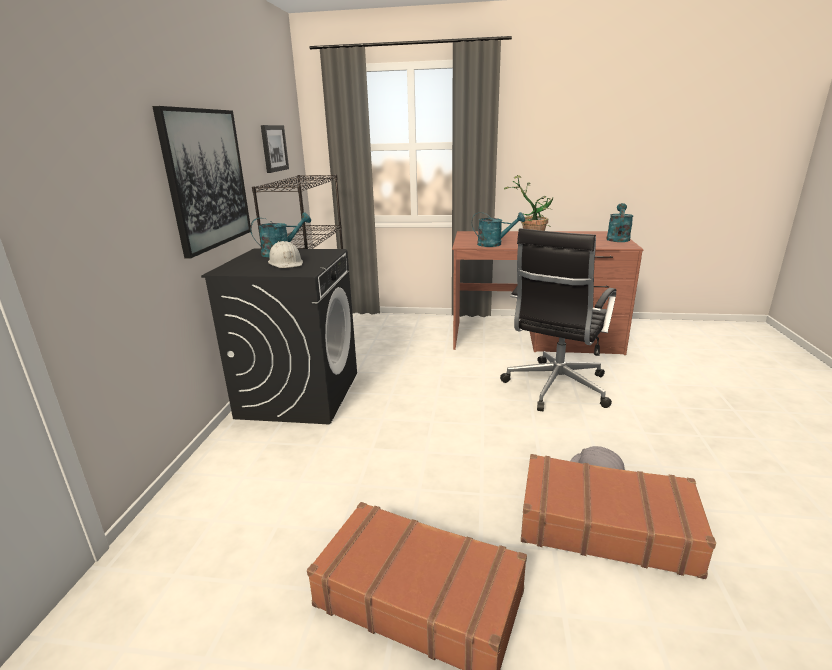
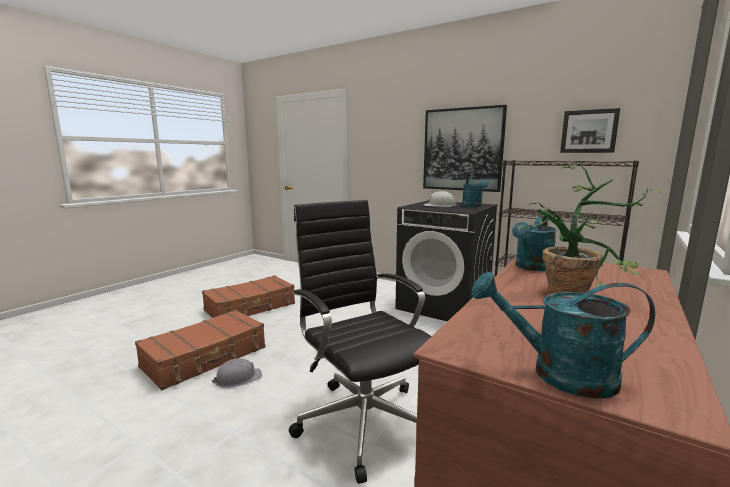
camera: 115 degrees right, 10 degrees down
(617, 238) = (558, 374): turquoise watering can -> turquoise watering can turned 150 degrees clockwise

